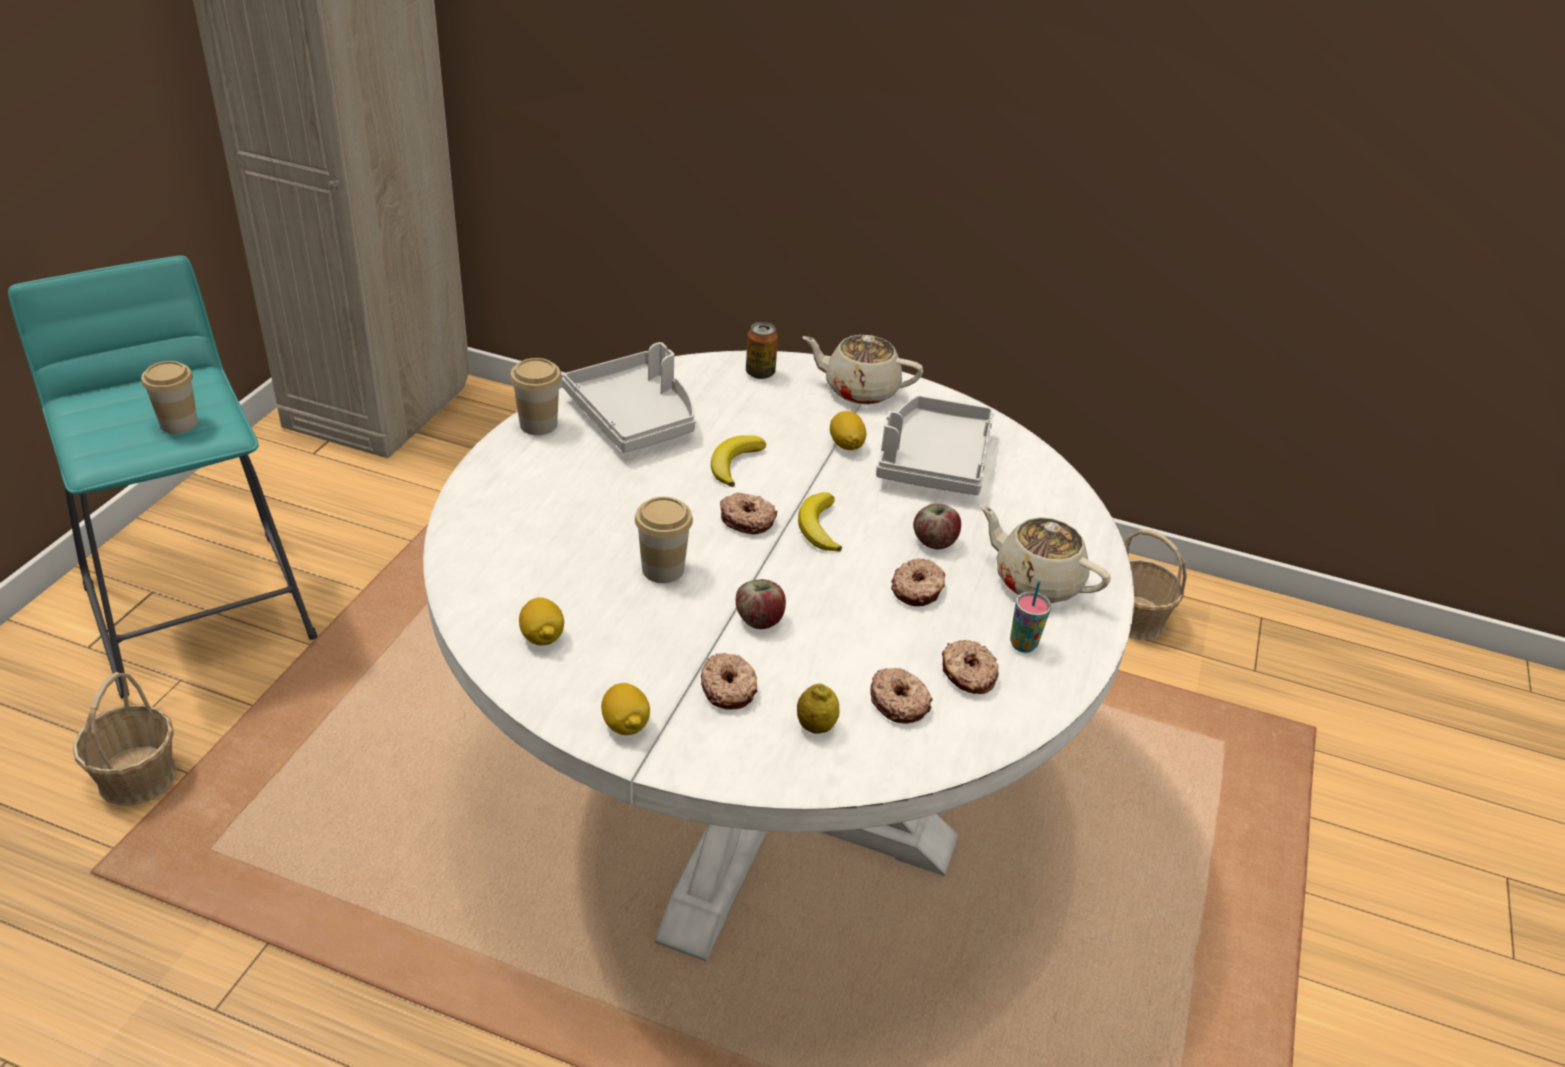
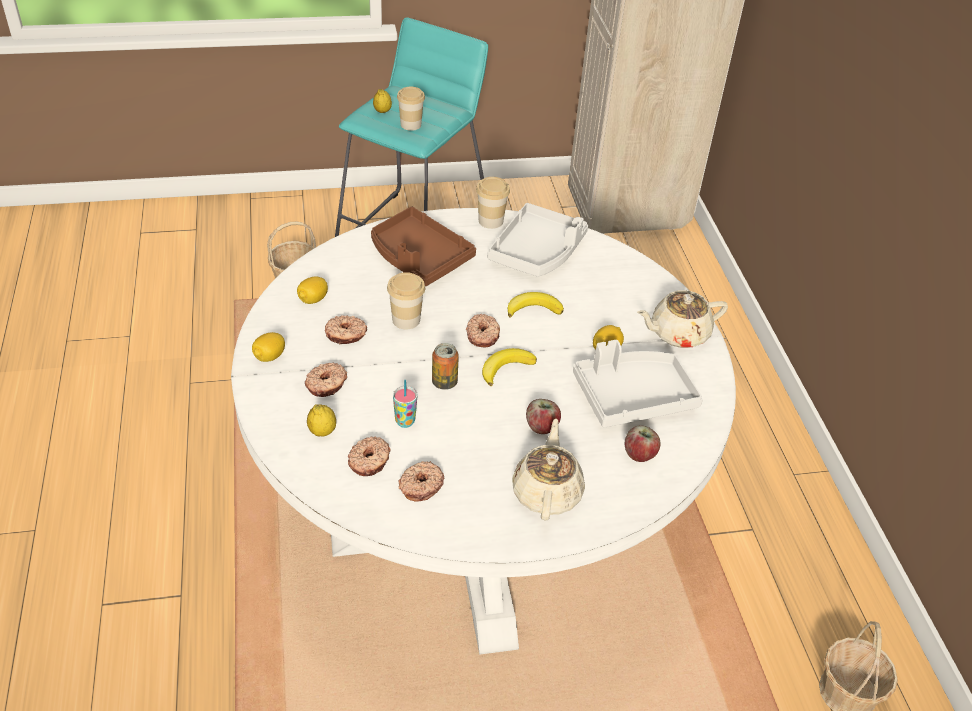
camera: 60 degrees right, 5 degrees up
(110, 434) = (382, 111): none -> lemon
(550, 509) = (418, 257): none -> brown tray
(760, 373) = (643, 283): can -> can (444, 382)
(760, 620) = (395, 375): apple -> apple (639, 454)
(859, 389) = (677, 333): beige teapot -> beige teapot turned 90 degrees counterclockwise
(918, 590) = (484, 435): donut -> donut (346, 335)
(1023, 644) = (473, 505): cup -> cup (405, 421)

